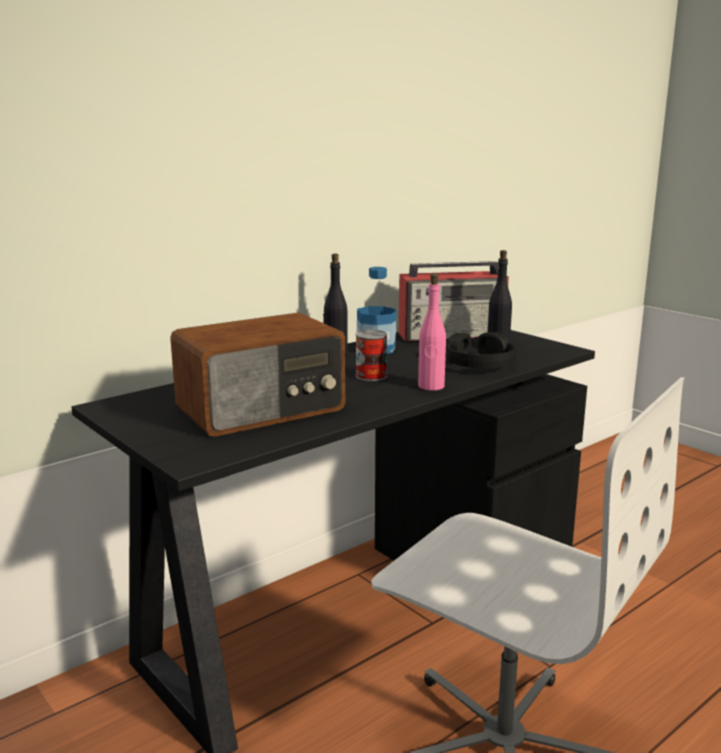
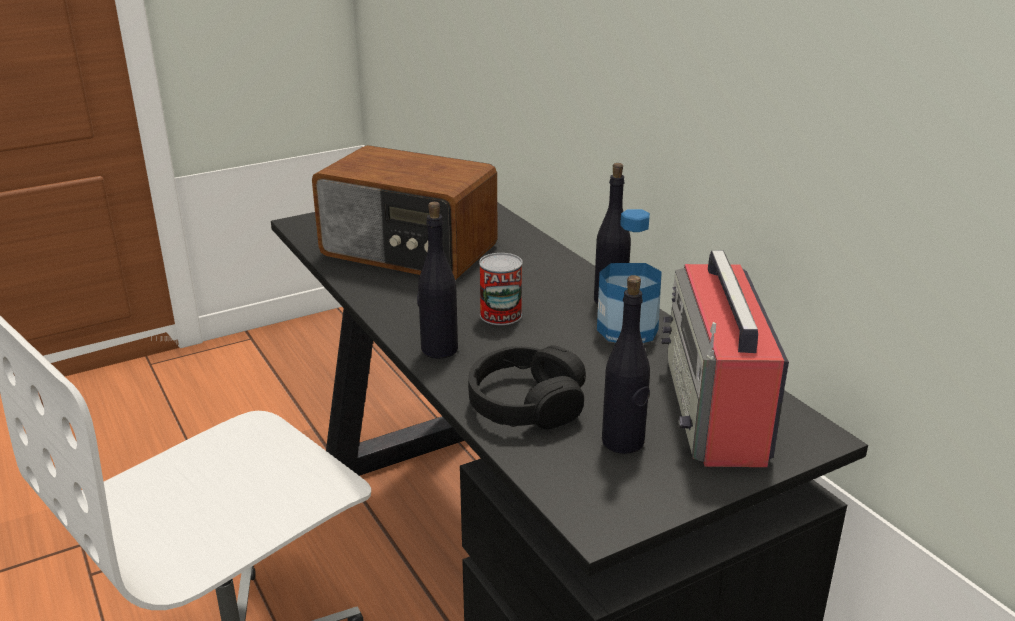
camera: 100 degrees right, 10 degrees up
(263, 410) = (408, 251): radio -> radio turned 45 degrees counterclockwise
(431, 386) = (439, 349): pink bottle -> black bottle

